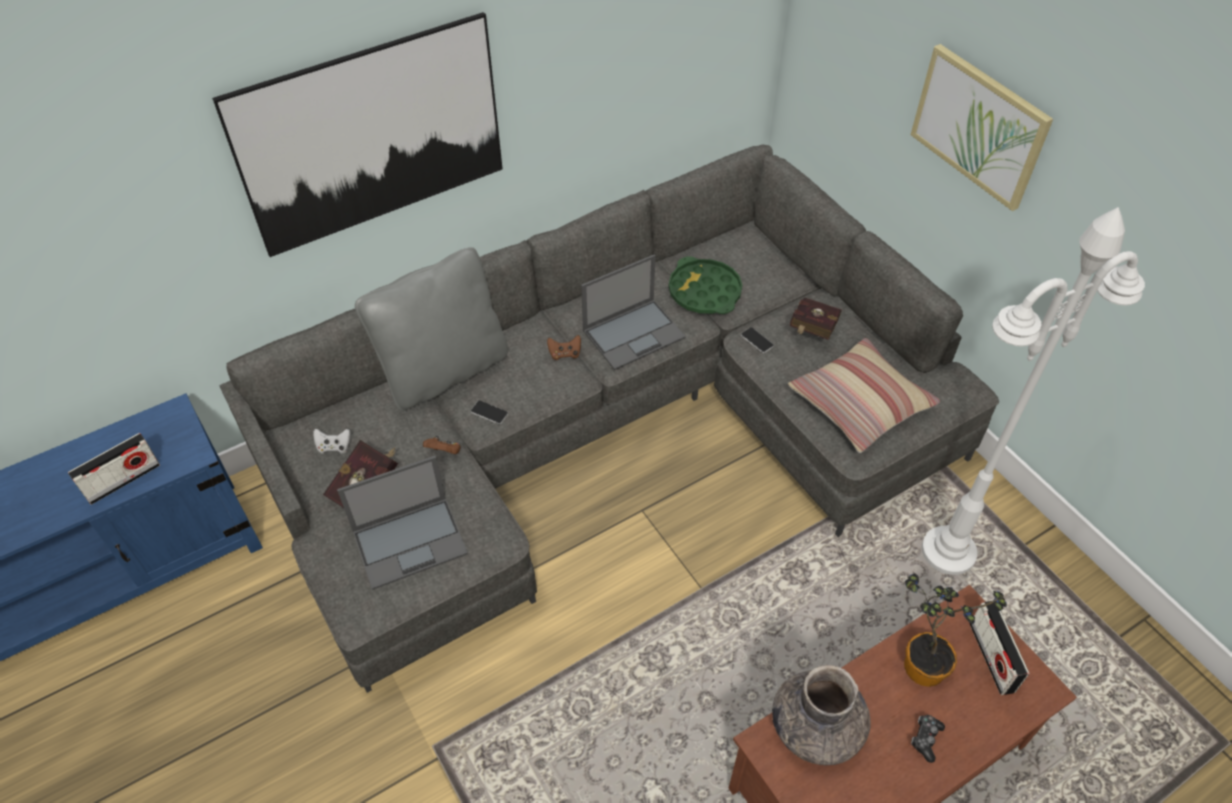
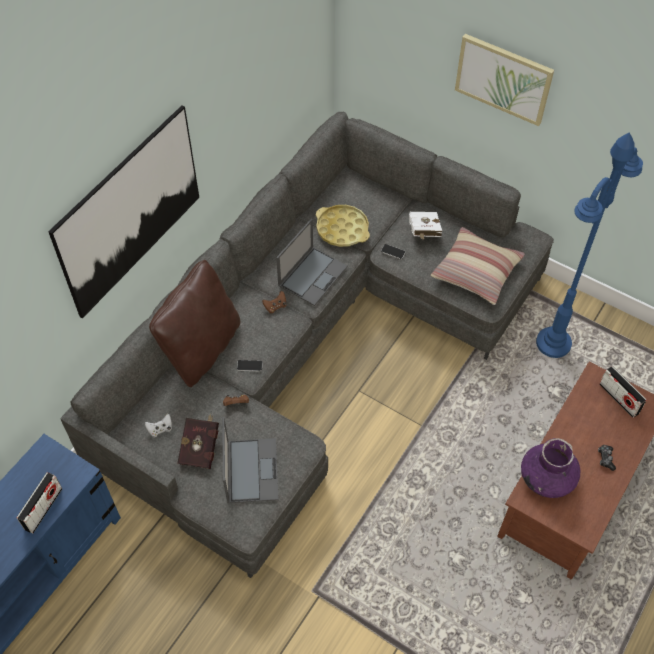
camera: 25 degrees left, 5 degrees up
(411, 541) = (251, 469): laptop -> laptop turned 45 degrees counterclockwise
(444, 371) = (202, 348): grey pillow -> brown pillow
(704, 292) = (342, 229): green tray -> yellow tray
(811, 331) = (423, 233): red book -> white book
(816, 727) = (546, 478): grey vase -> purple vase
(920, 661) = (583, 417): potted plant -> none
(947, 552) = (553, 344): white floor lamp -> blue floor lamp

